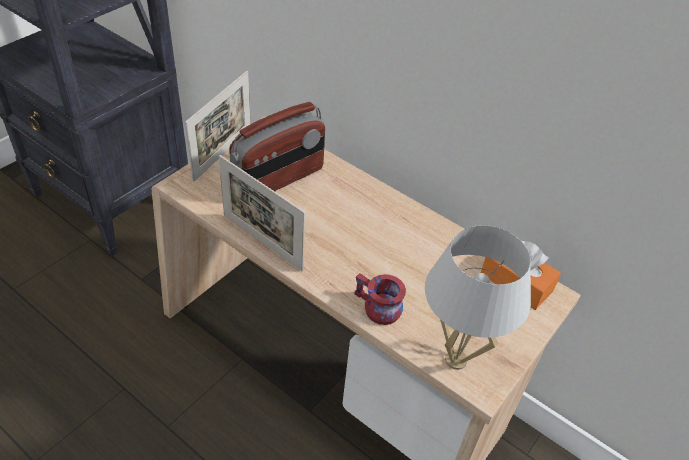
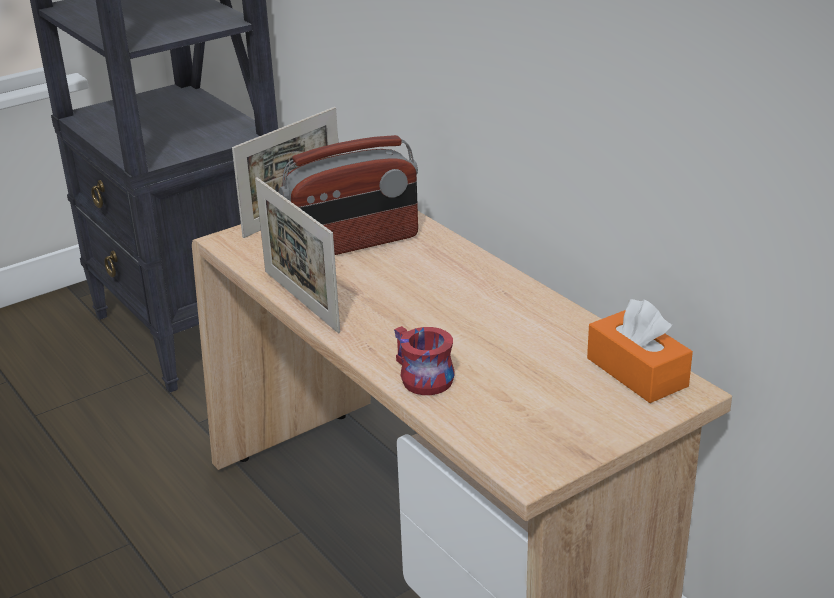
camera: 20 degrees right, 15 degrees down
(456, 360) = (505, 441): white table lamp -> none

